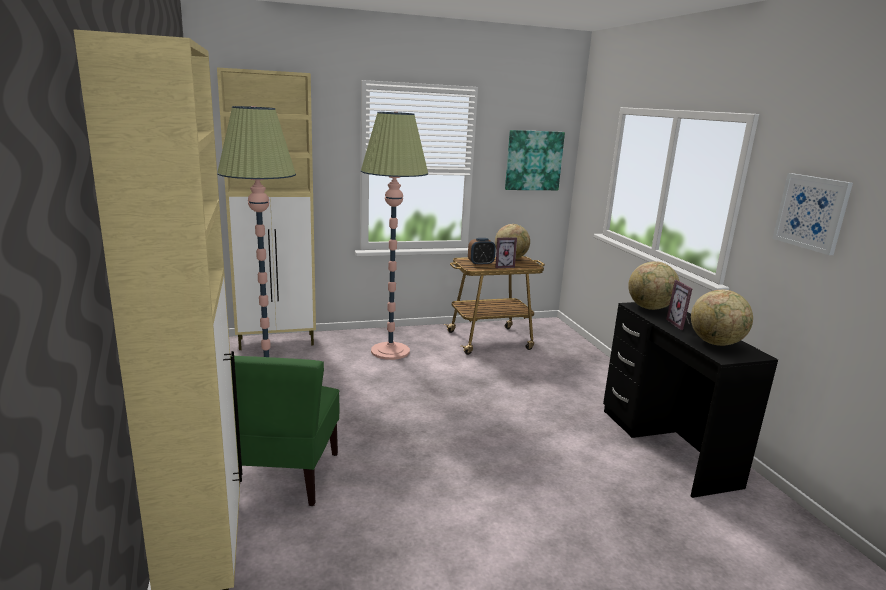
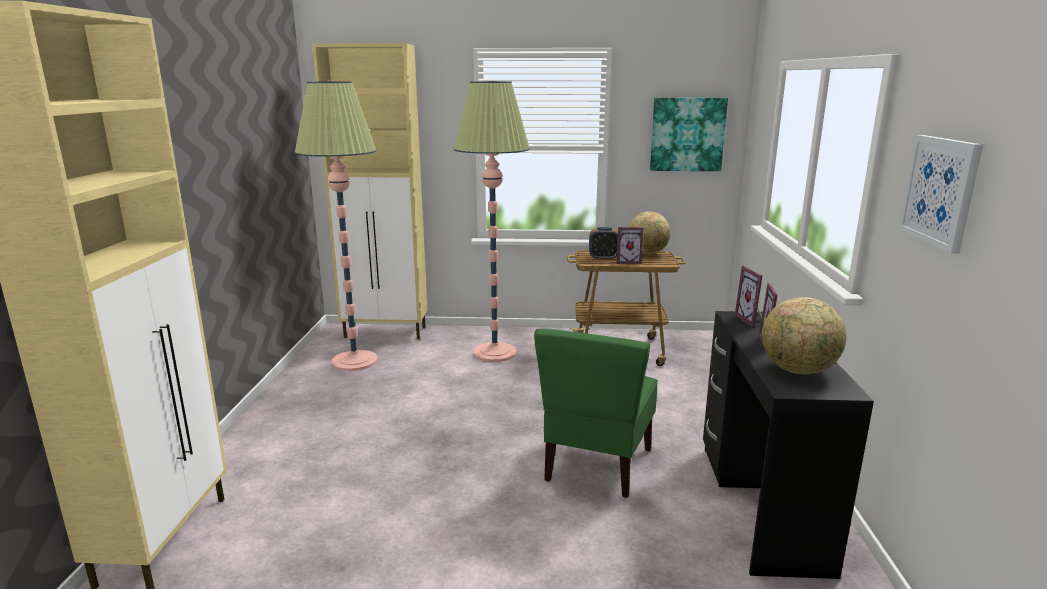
camera: 20 degrees right, 0 degrees up
(285, 477) = (295, 469): green chair -> green chair (596, 465)
(650, 308) = (752, 320): globe -> picture frame

